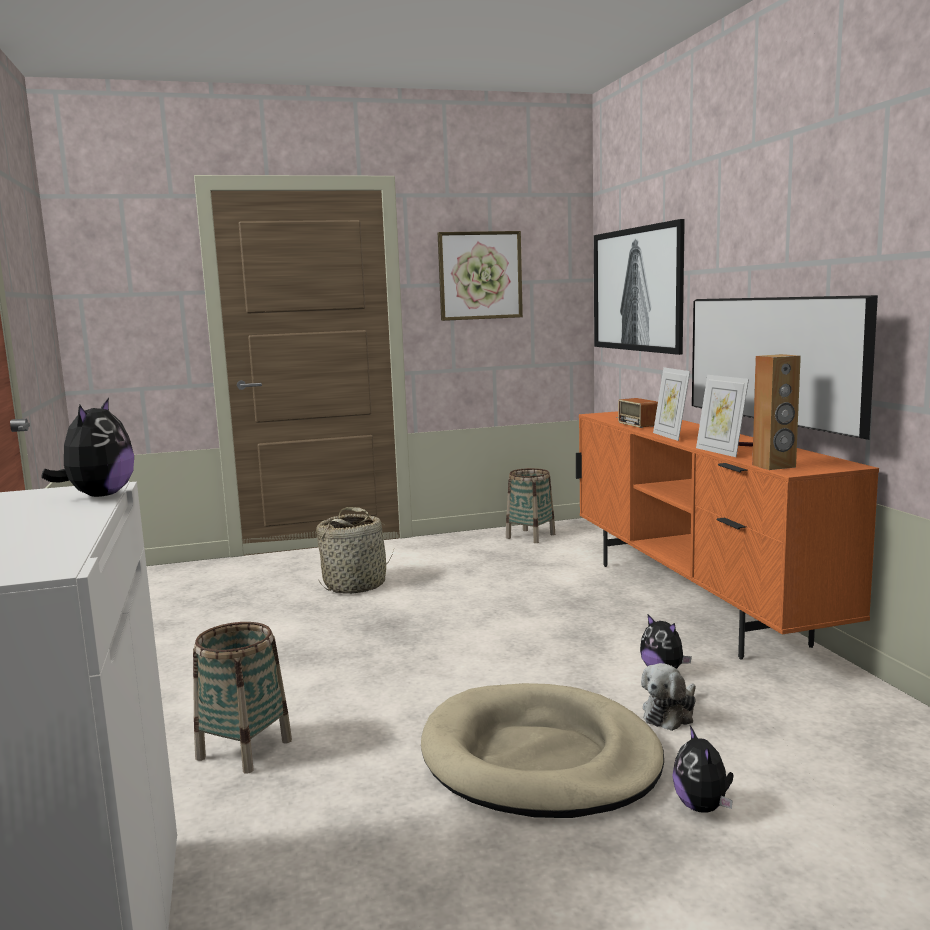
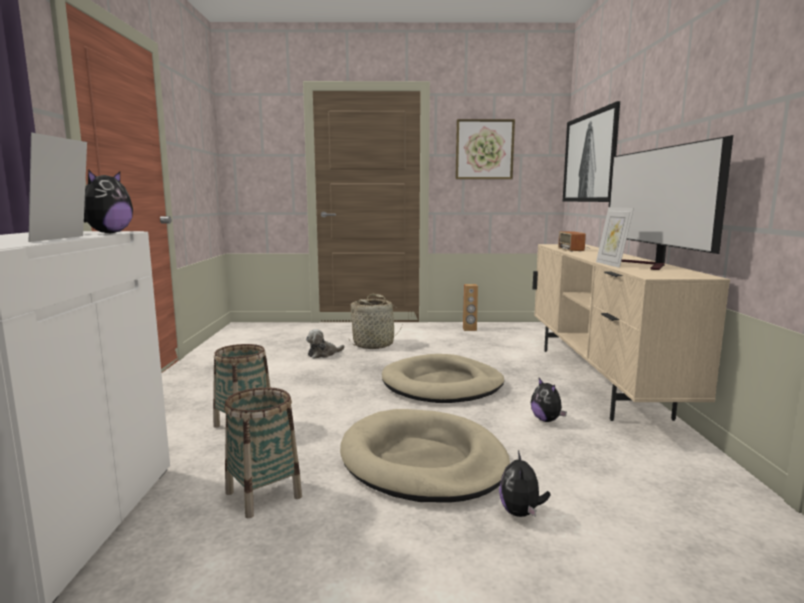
camera: 15 degrees right, 0 degrees up
(496, 638) = (442, 384): none -> beige dog bed
(530, 536) = (504, 329): basket -> basket (263, 495)
(670, 436) = (586, 256): picture frame -> picture frame (65, 238)
(670, 713) = (535, 448): plush toy -> plush toy (323, 354)
(695, 601) = (598, 380): orange tv stand -> beige tv stand
(774, 466) = (642, 273): brown speaker -> brown speaker (469, 329)

